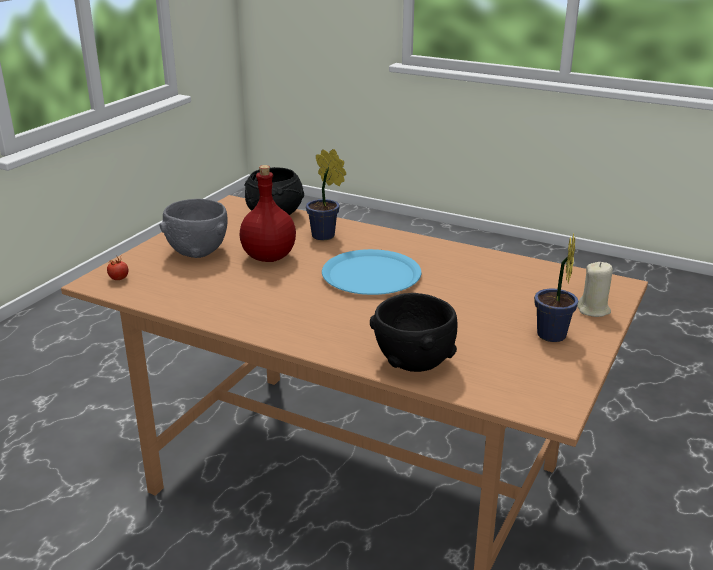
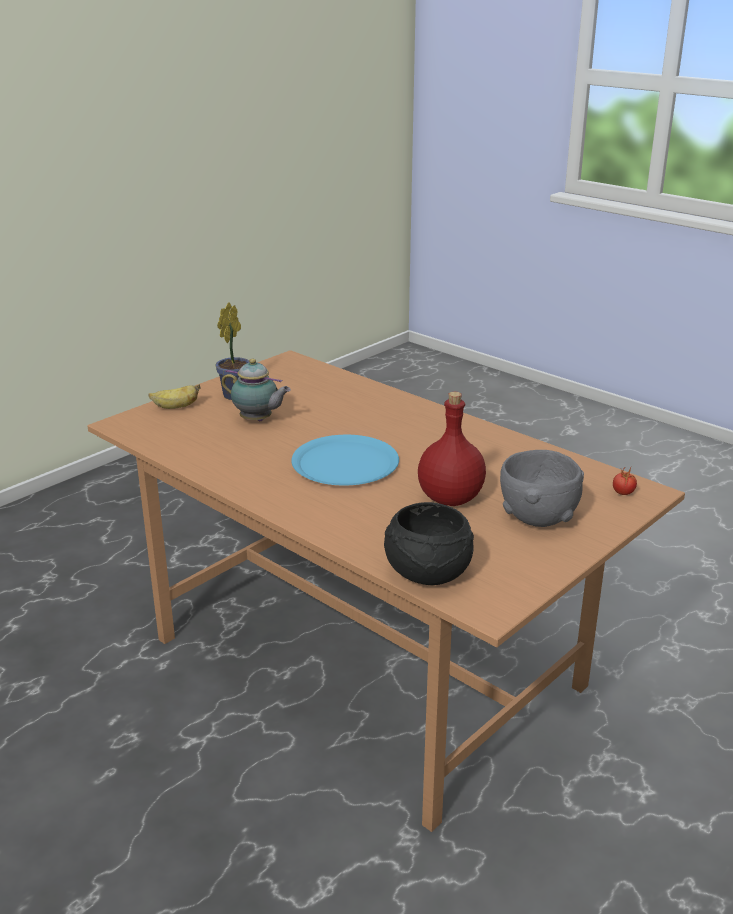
camera: 165 degrees left, 0 degrees up
(326, 236) = (370, 520): potted plant -> none
(414, 362) = (357, 391): black bowl -> none
(491, 306) = (258, 420): none -> teapot
(593, 310) = (175, 407): beige candle -> banana

